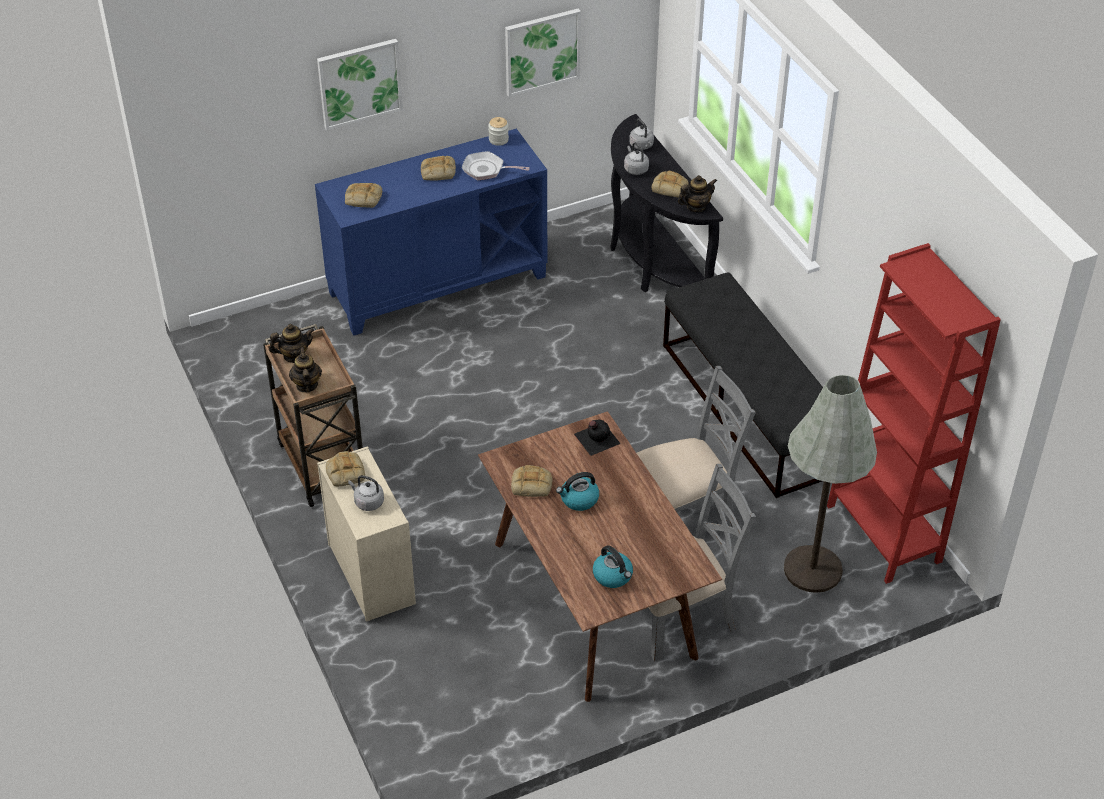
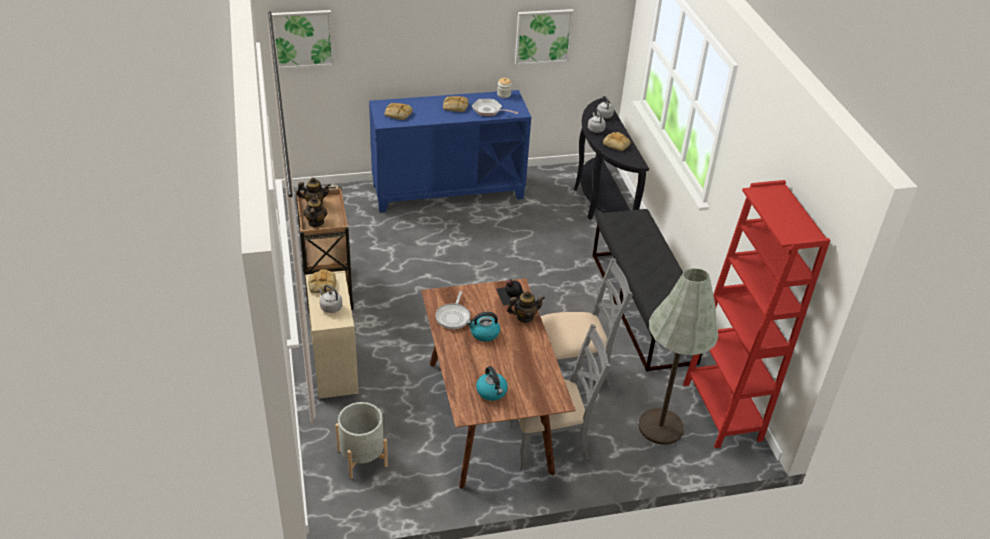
camera: 10 degrees right, 5 degrees down
(359, 83) = (408, 32): picture -> picture (302, 39)
(450, 688) = (362, 458): none -> grey planter
(532, 484) = (453, 317): bread -> frying pan
(696, 207) = (631, 158): teapot -> teapot (524, 317)

